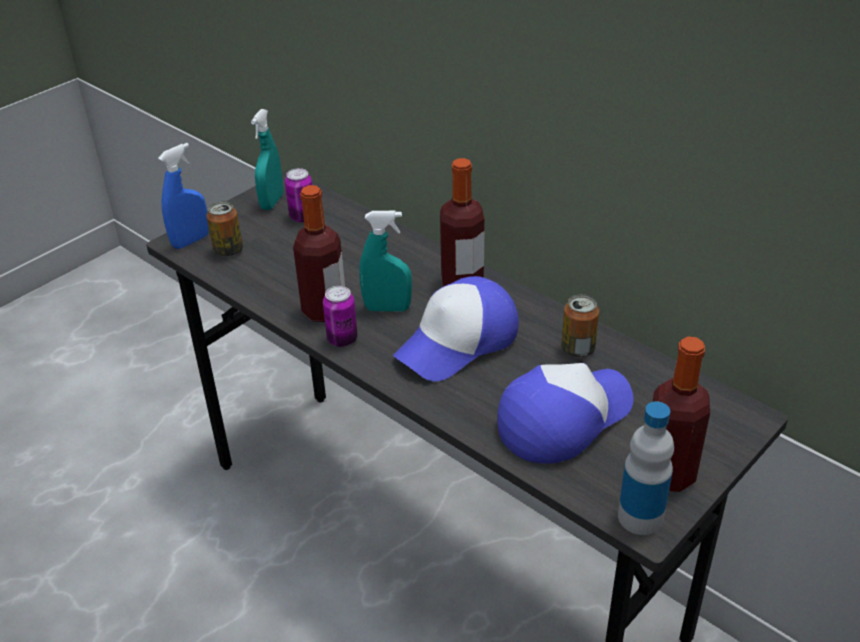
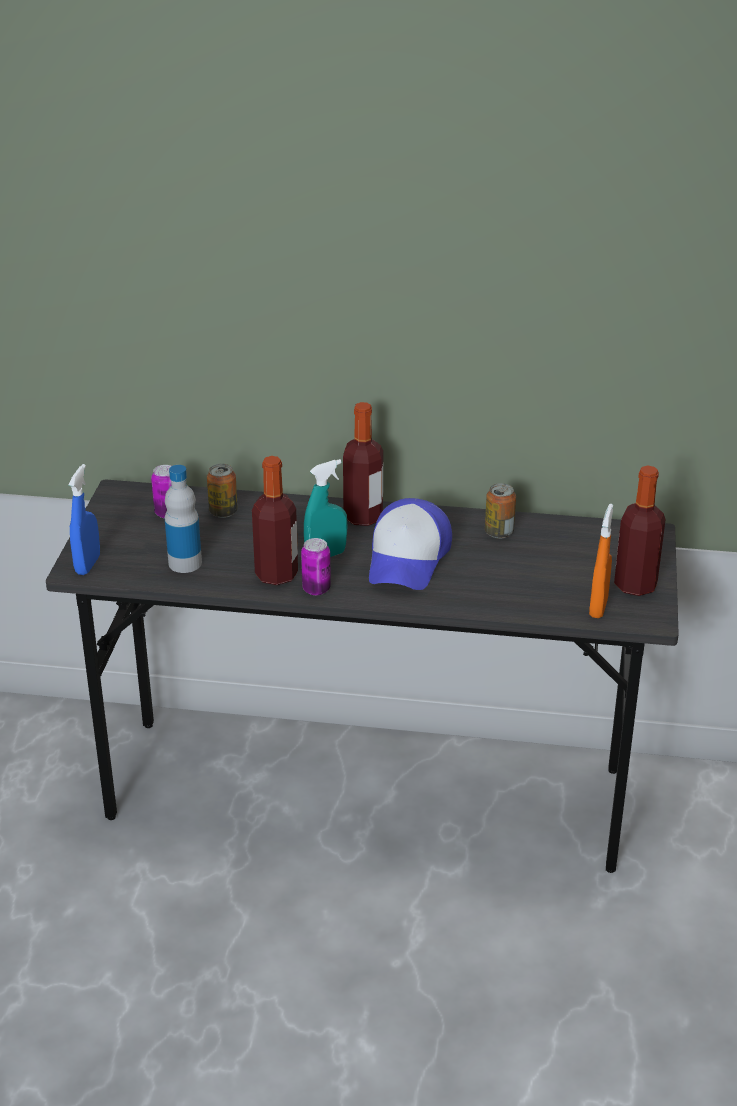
camera: 35 degrees left, 5 degrees down
(228, 251) = (134, 561): can -> can (223, 512)
(272, 202) = (123, 510): turquoise spray bottle -> none
(563, 418) = (535, 579): cap -> none
(599, 483) = (598, 607): none -> orange spray bottle
(640, 517) = (642, 616): bottle -> bottle (185, 563)

